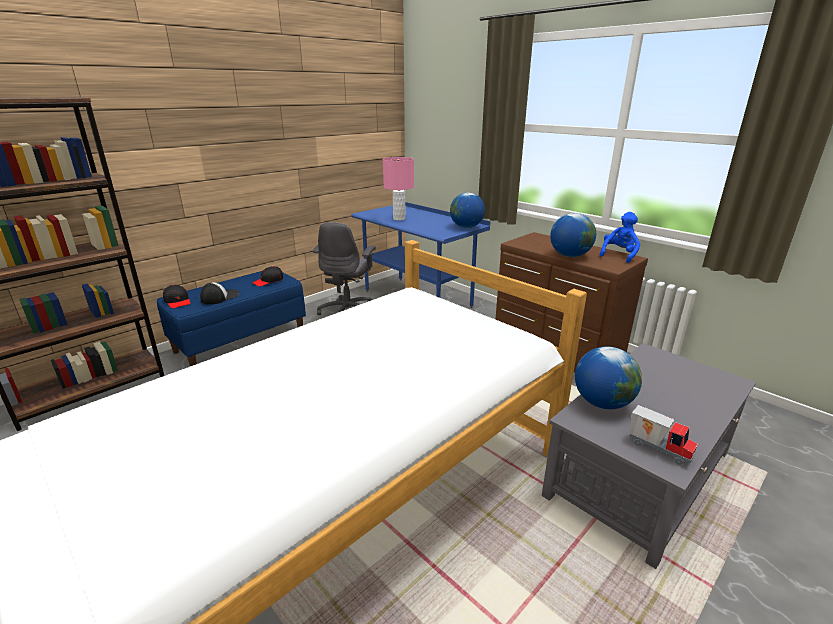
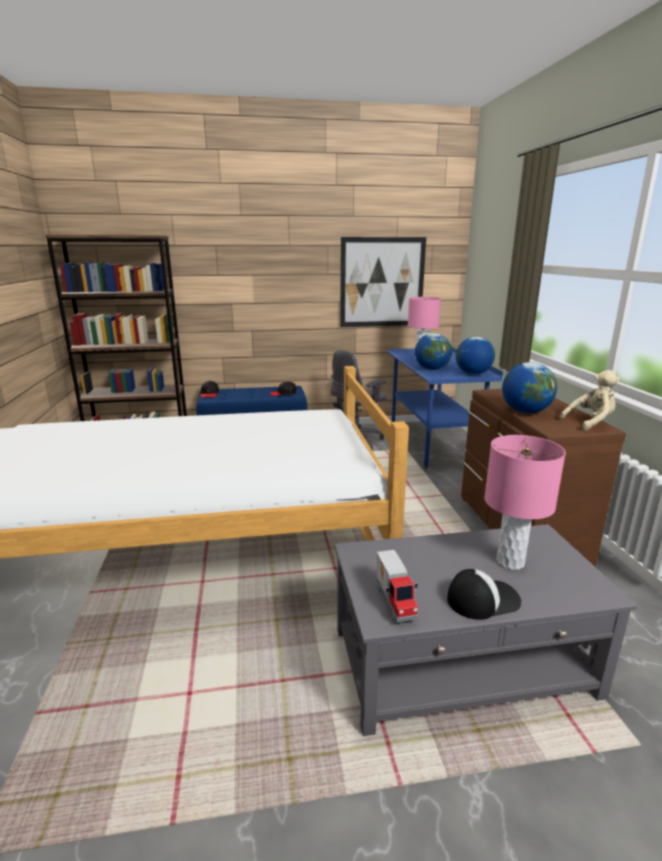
camera: 35 degrees right, 5 degrees down
(220, 297) = (237, 397): cap -> cap (482, 599)
(337, 144) = (382, 282): none -> picture
(602, 403) = (405, 551): globe -> globe (432, 369)
(619, 255) = (590, 422): blue plush toy -> beige plush toy
(667, 381) = (510, 562): none -> pink table lamp

